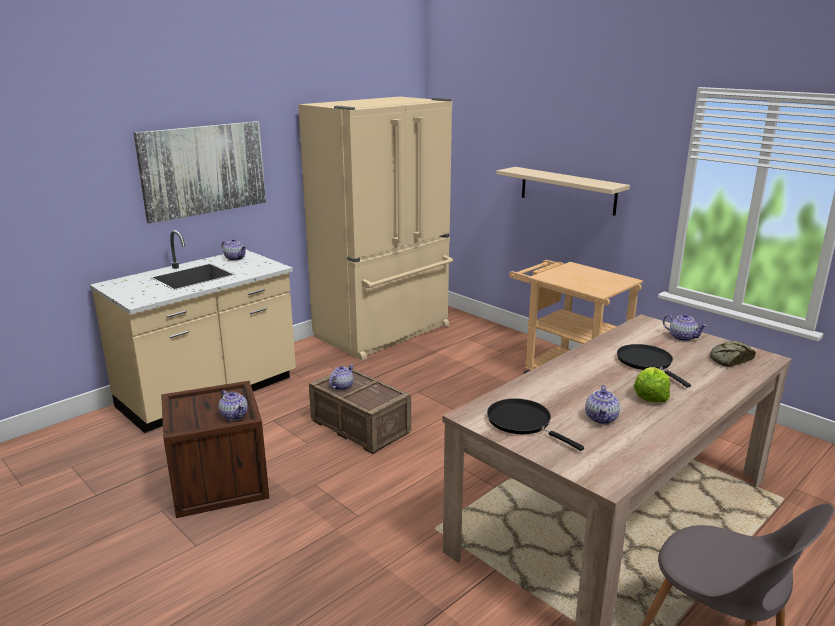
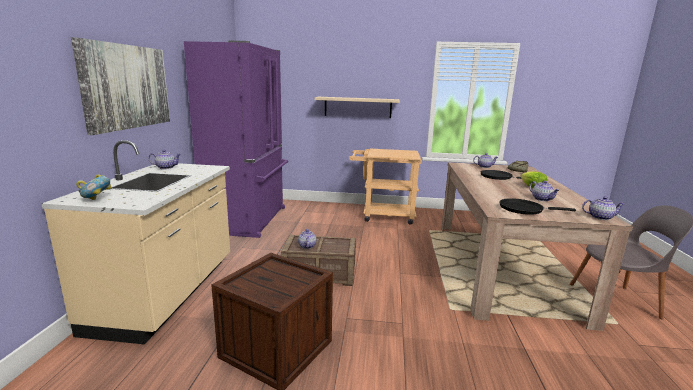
camera: 40 degrees left, 5 degrees down
(122, 289) = (97, 199): none -> bowl
(234, 415) = (301, 277): teapot -> teapot (600, 217)
(385, 332) = (249, 219): beige fridge -> purple fridge

